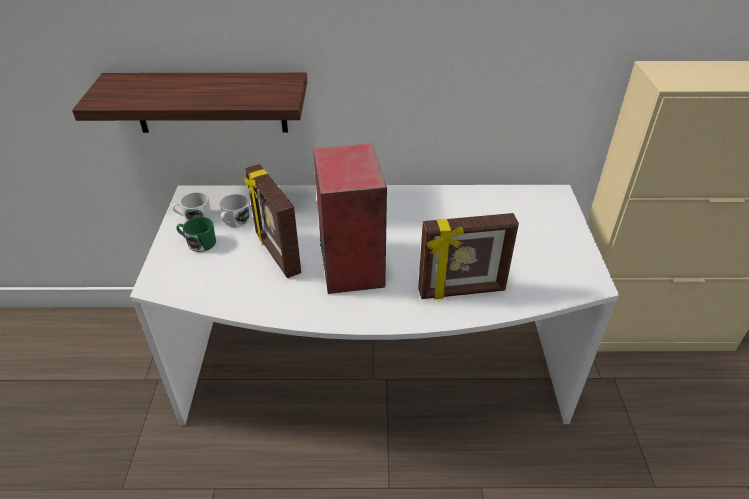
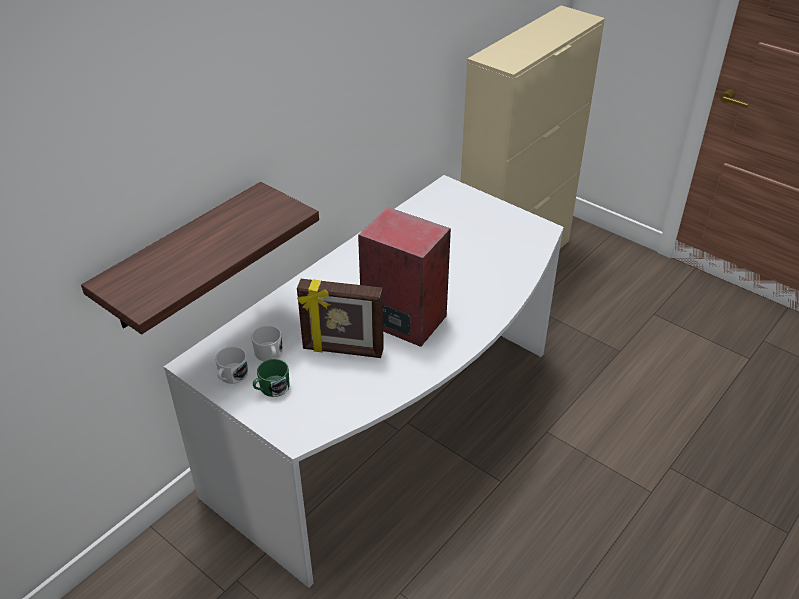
camera: 50 degrees left, 0 degrees up
(462, 291) = (490, 285): picture frame -> none

